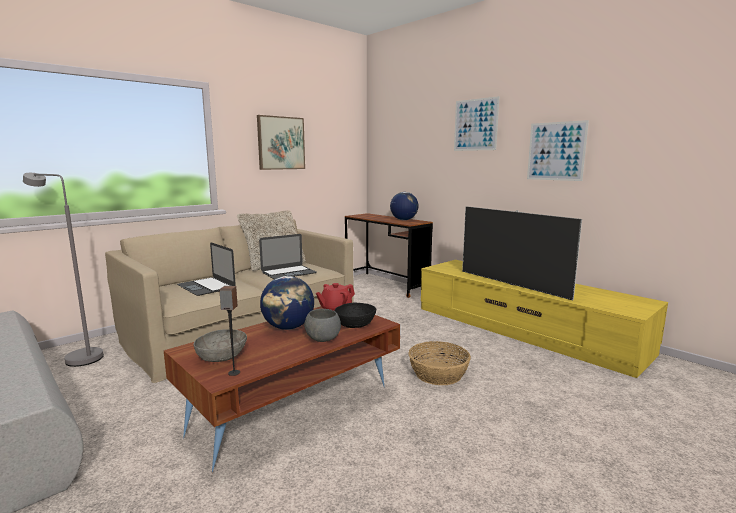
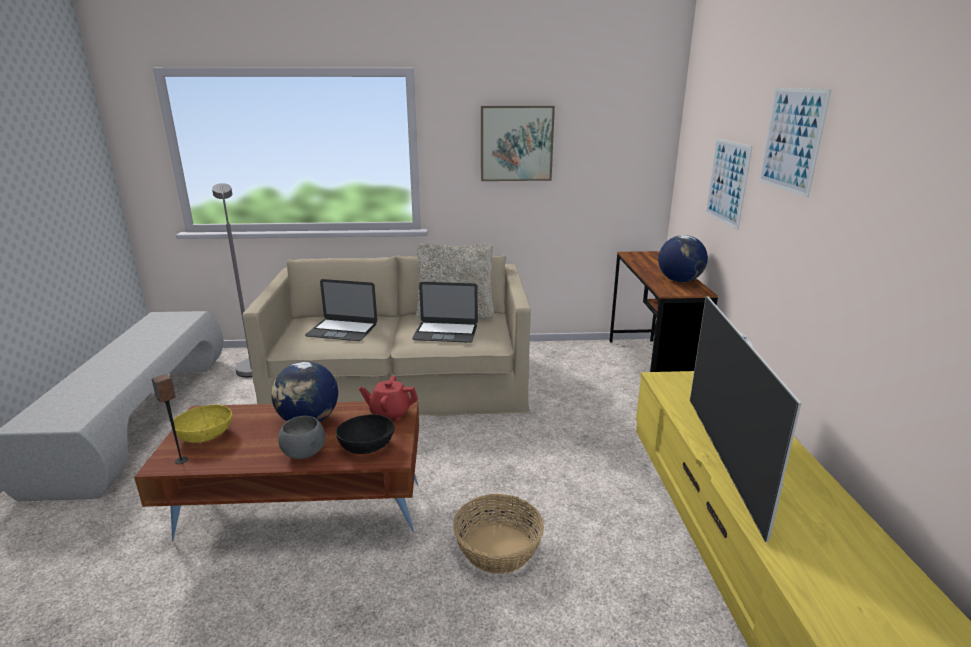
camera: 40 degrees right, 10 degrees up
(206, 286) = (342, 330): laptop -> laptop turned 75 degrees counterclockwise
(222, 357) = (206, 435): grey bowl -> yellow bowl
(556, 151) = (890, 230): picture -> picture (727, 182)

